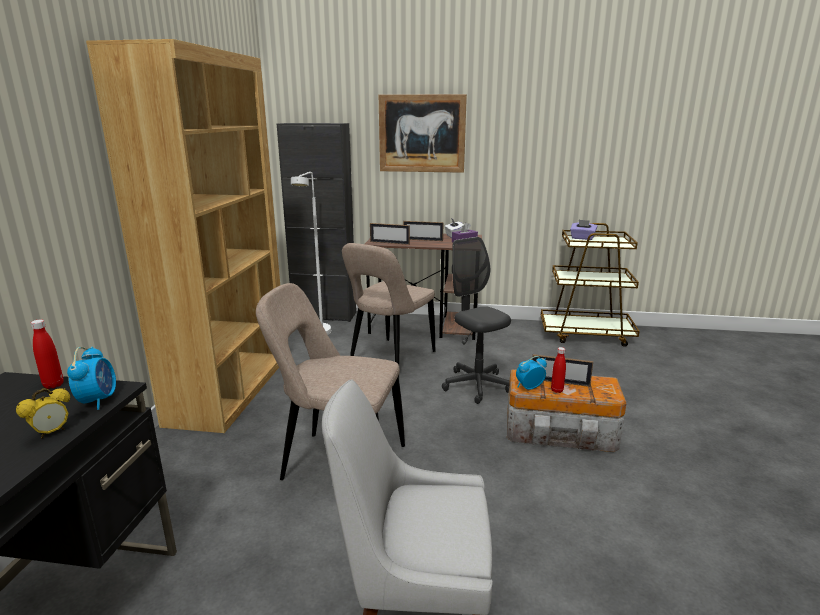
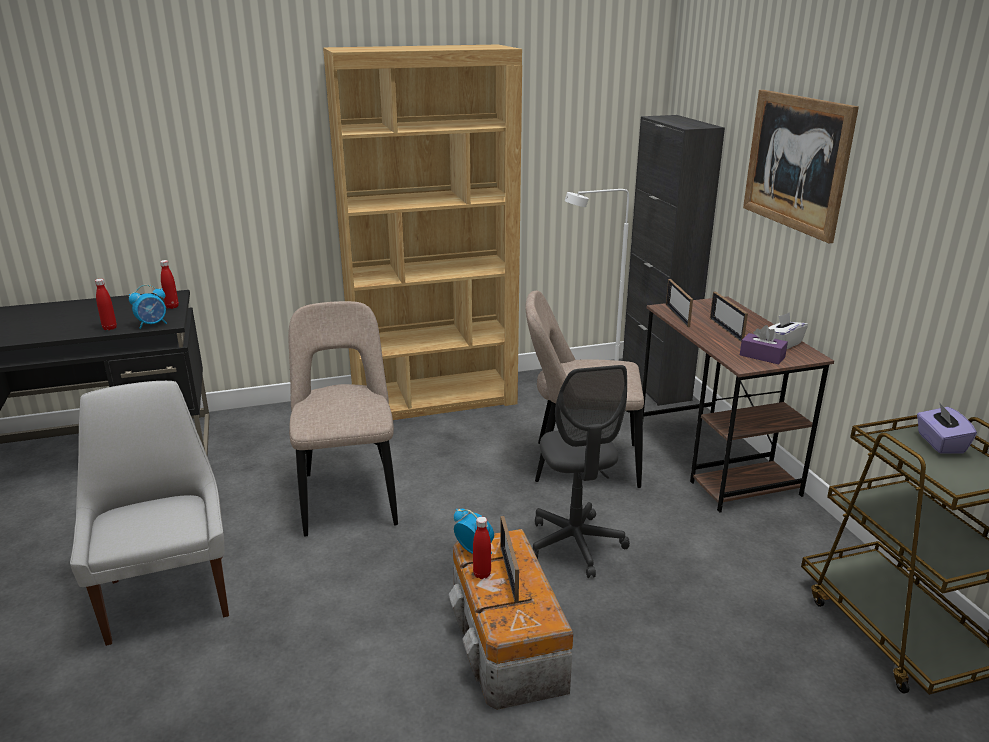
camera: 65 degrees right, 5 degrees up
(51, 432) = (110, 328): alarm clock -> red bottle
(476, 385) = (575, 545): grey office chair -> grey office chair turned 135 degrees clockwise

